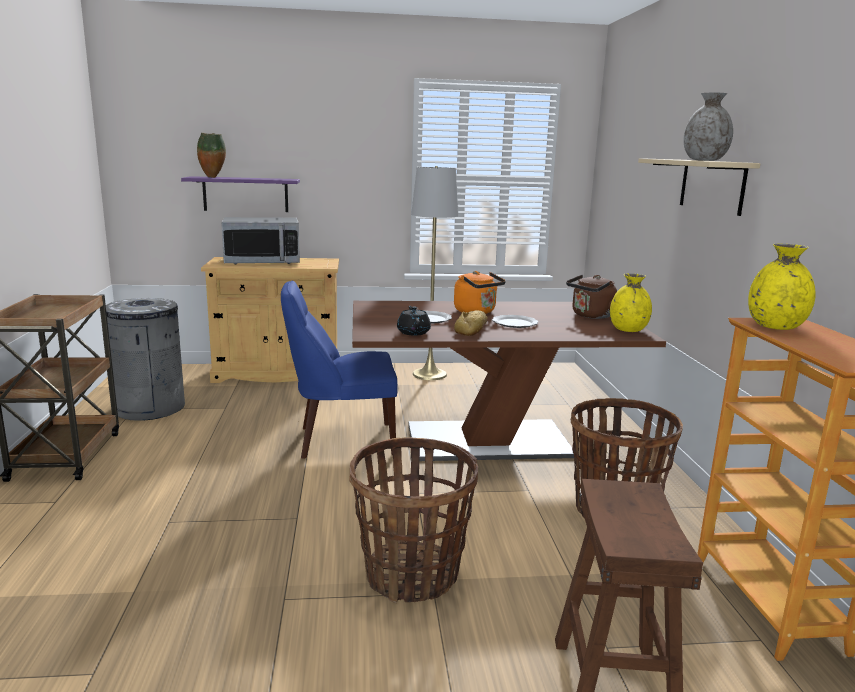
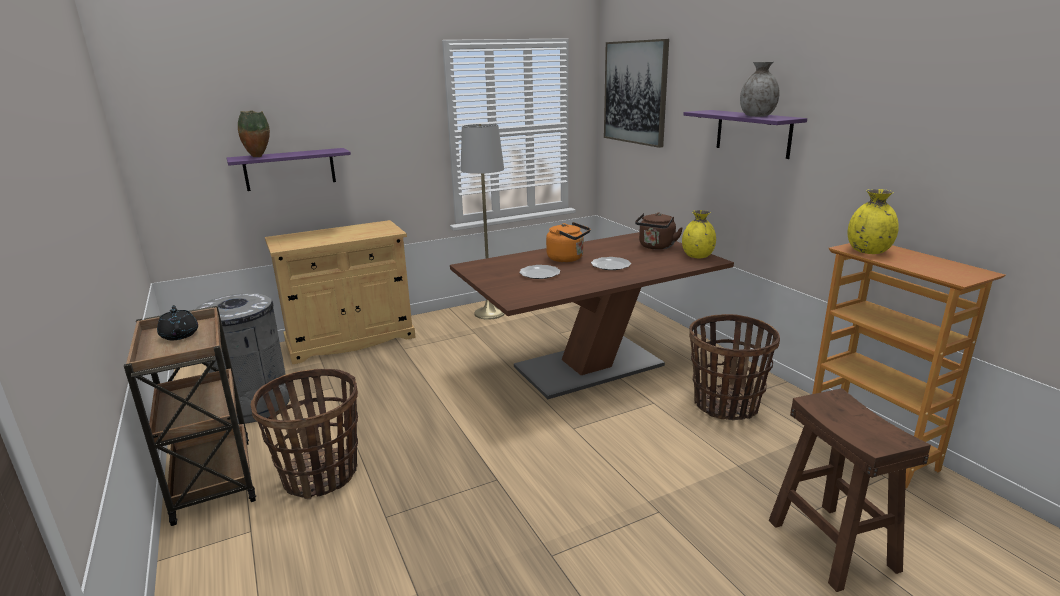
camera: 20 degrees left, 5 degrees up
(262, 262) = (323, 236): microwave -> none
(341, 440) = (470, 395): blue chair -> none
(412, 574) = (630, 501): basket -> basket (320, 475)
(413, 332) = (545, 290): black teapot -> black teapot (180, 335)
(473, 329) = (586, 277): bread -> none
(622, 144) = (635, 92): none -> picture
(712, 185) = (753, 133): beige shelf -> purple shelf

